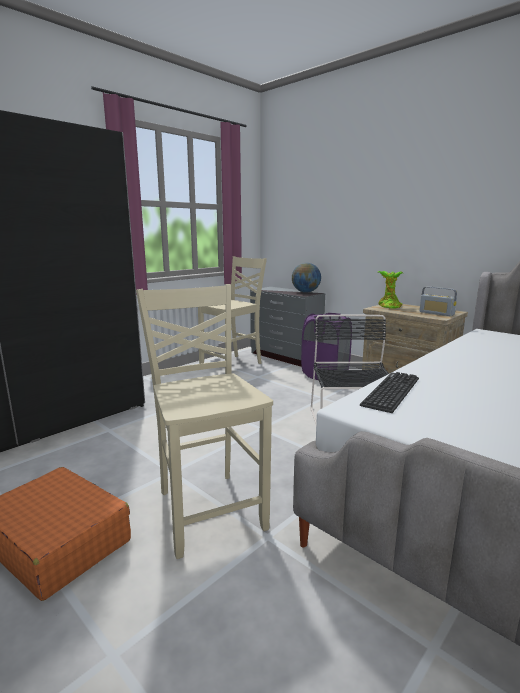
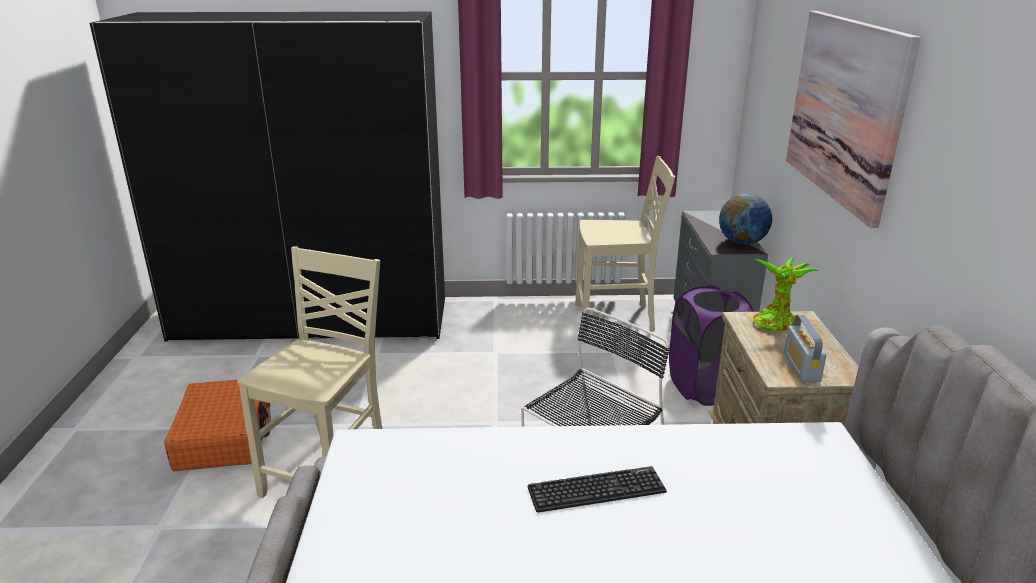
camera: 45 degrees right, 10 degrees up
(383, 191) = (845, 110): none -> picture
(391, 392) = (431, 447): keyboard -> keyboard (596, 490)

